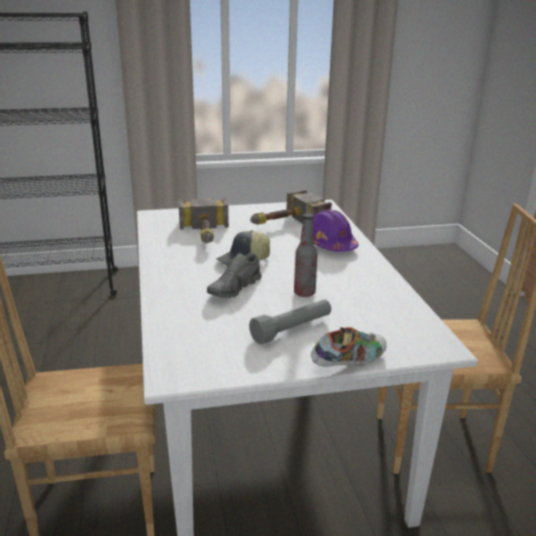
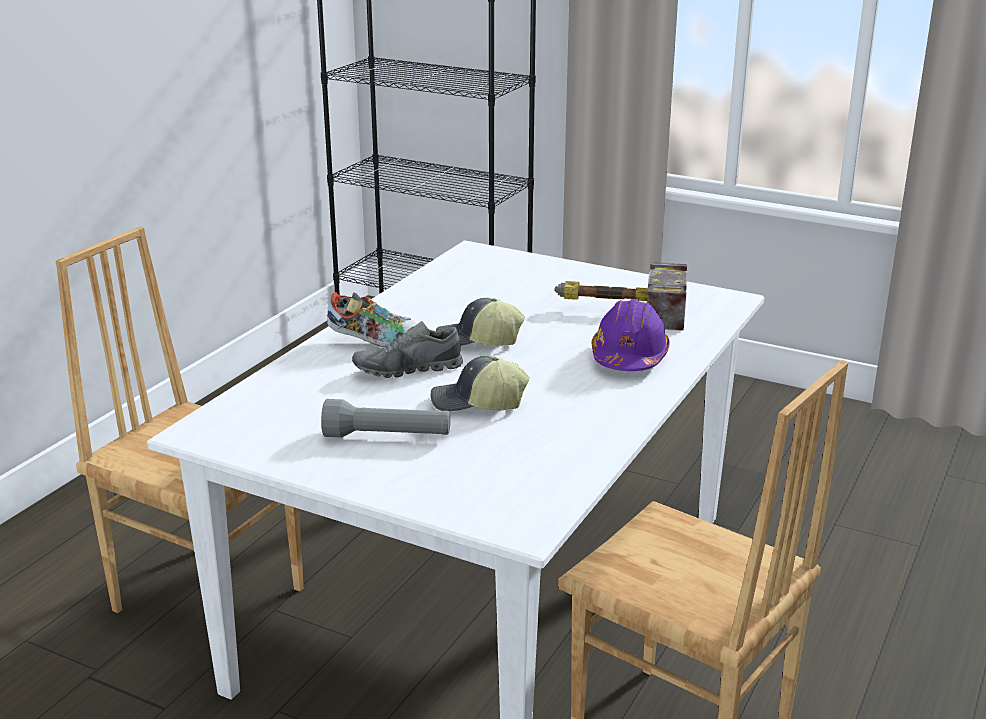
camera: 40 degrees right, 0 degrees up
(205, 235) = (488, 295): hammer -> none
(304, 293) = (478, 403): bottle -> cap
(348, 362) = (384, 493): shoe -> shoe (375, 341)

